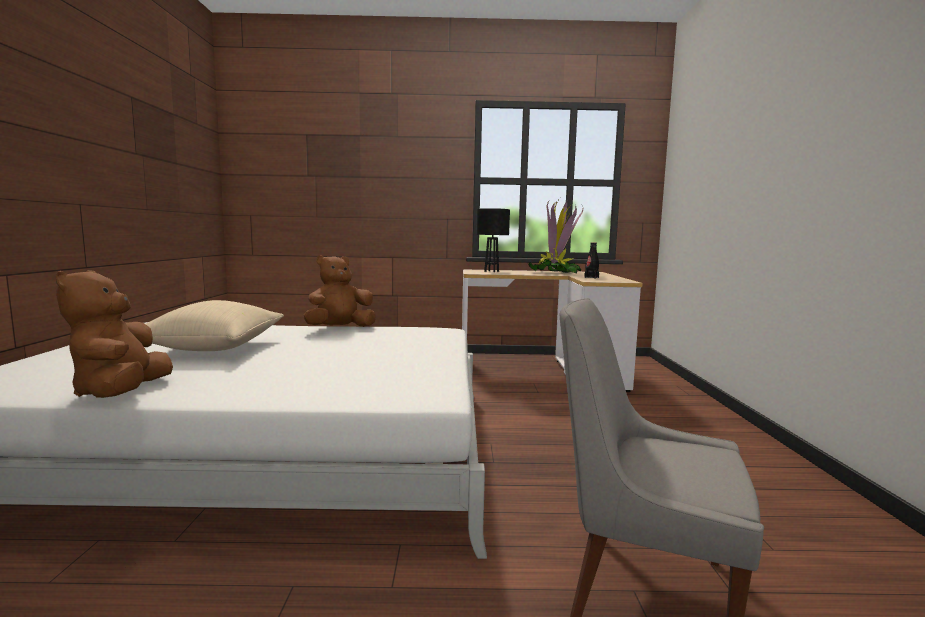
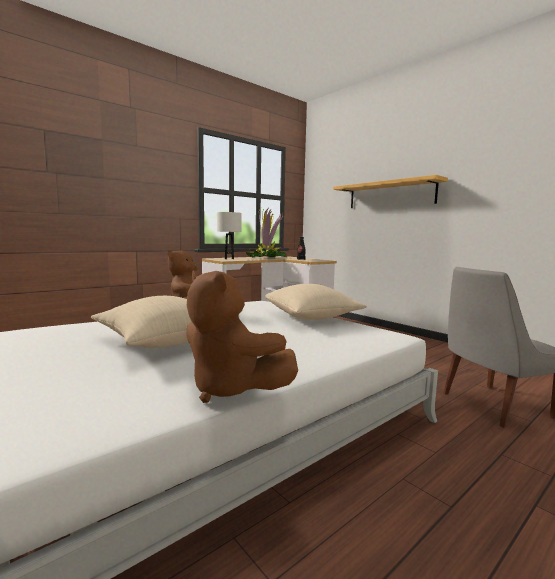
camera: 40 degrees left, 0 degrees up
(426, 356) = (312, 318): none -> beige pillow
(491, 271) = (229, 259): black table lamp -> white table lamp
(758, 164) = (390, 195): none -> shelf

